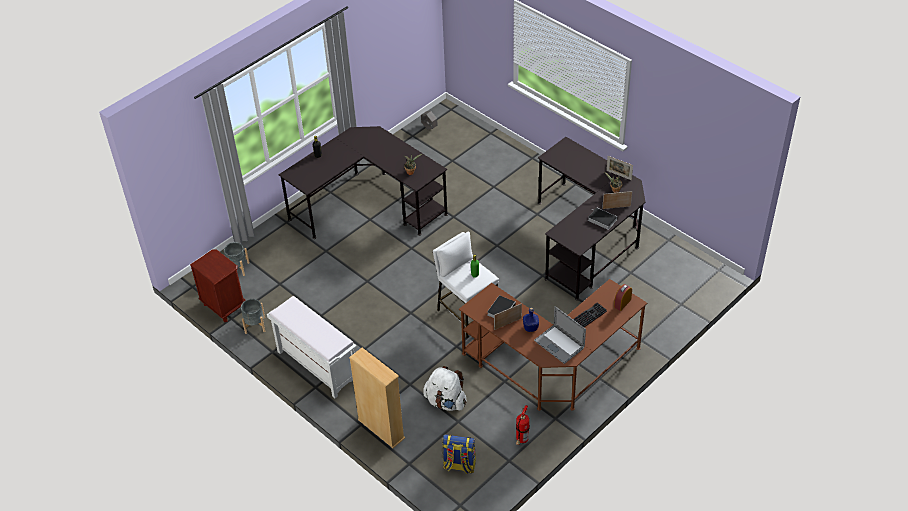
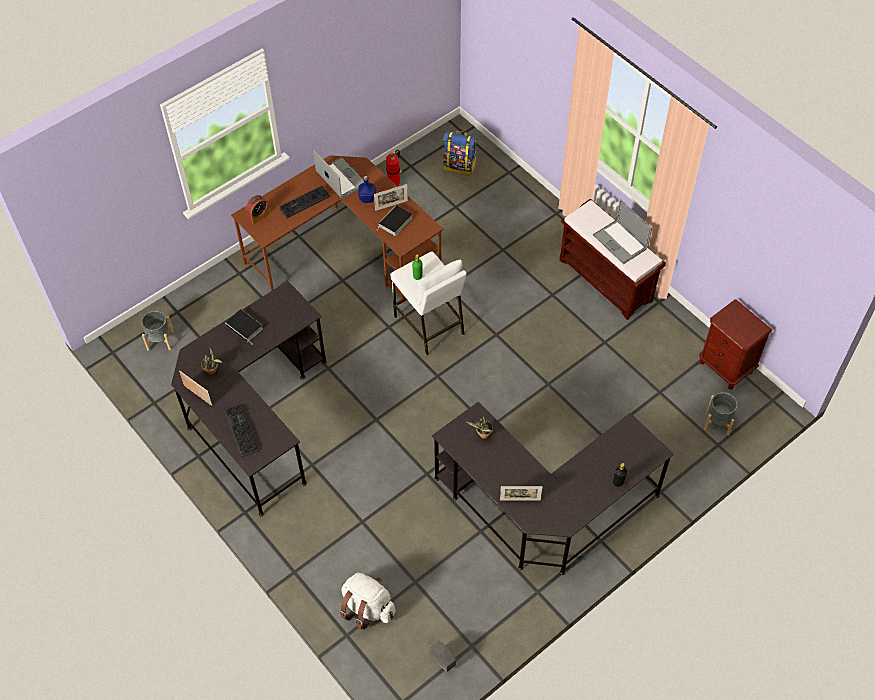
camera: 175 degrees left, 10 degrees up
(255, 325) = (683, 337): grey planter -> grey planter (160, 340)
(304, 323) = (620, 242): none -> laptop
(316, 365) = (606, 280): white bench -> brown bench
(381, 429) = (535, 206): beige bookcase -> none
(446, 402) = (466, 227): white backpack -> white backpack (367, 607)
(581, 158) = (240, 430): none -> keyboard
(616, 207) = (220, 344): picture frame -> picture frame (520, 500)

